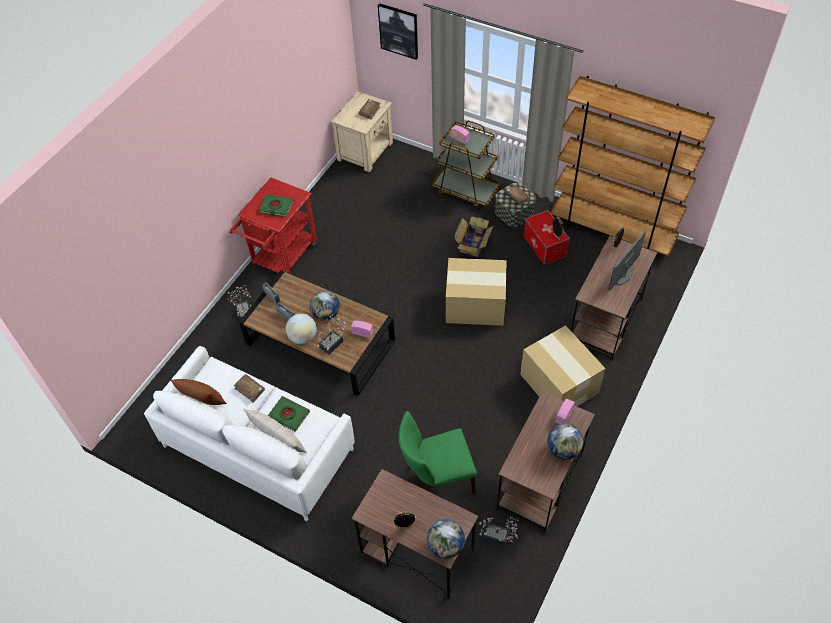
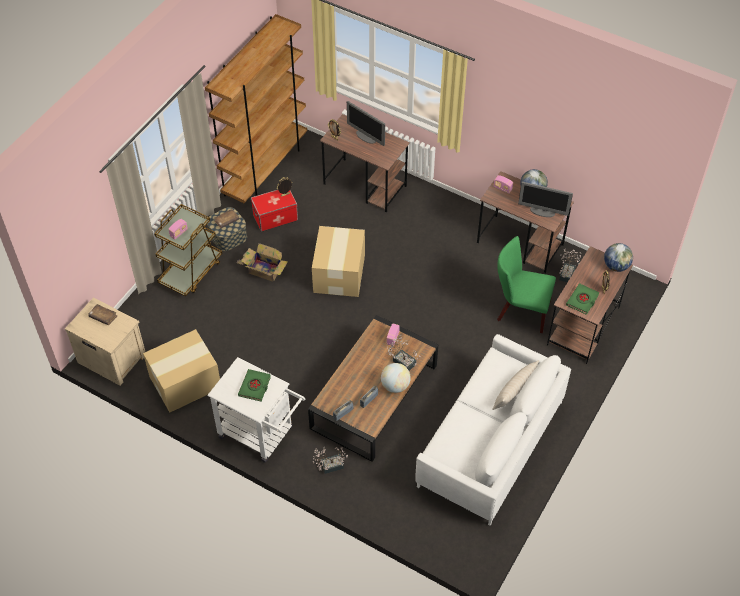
camera: 90 degrees left, 0 degrees up
(203, 401) = (476, 454): brown pillow -> none
(250, 390) = (463, 416): brown book -> none
(281, 258) = (261, 434): red cart -> white cart
(289, 415) = (490, 384): green book -> green book (582, 300)
(326, 314) = (368, 367): globe -> none
(399, 31) = (77, 226): picture -> none
(437, 480) = (520, 310): green chair -> green chair turned 120 degrees clockwise
(530, 461) = (542, 212): none -> monitor
(559, 382) = (427, 222): cardboard box -> cardboard box (184, 382)

